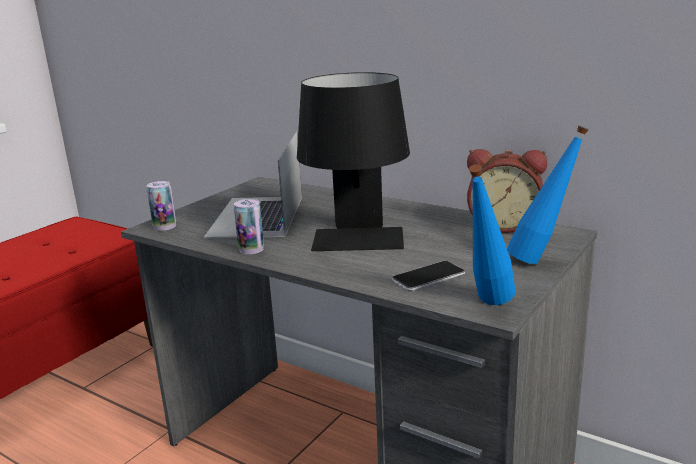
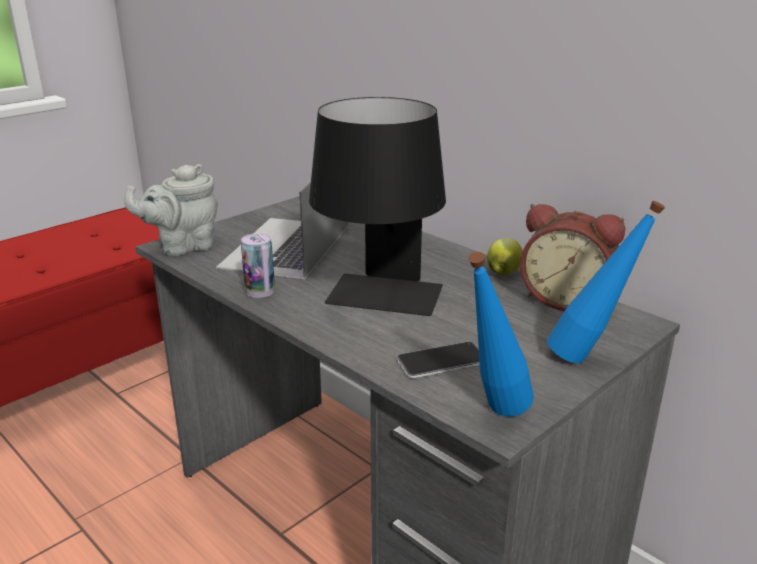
camera: 10 degrees right, 5 degrees up
(165, 226) = (182, 246): can -> grey teapot
(446, 214) = (503, 273): none -> apple

